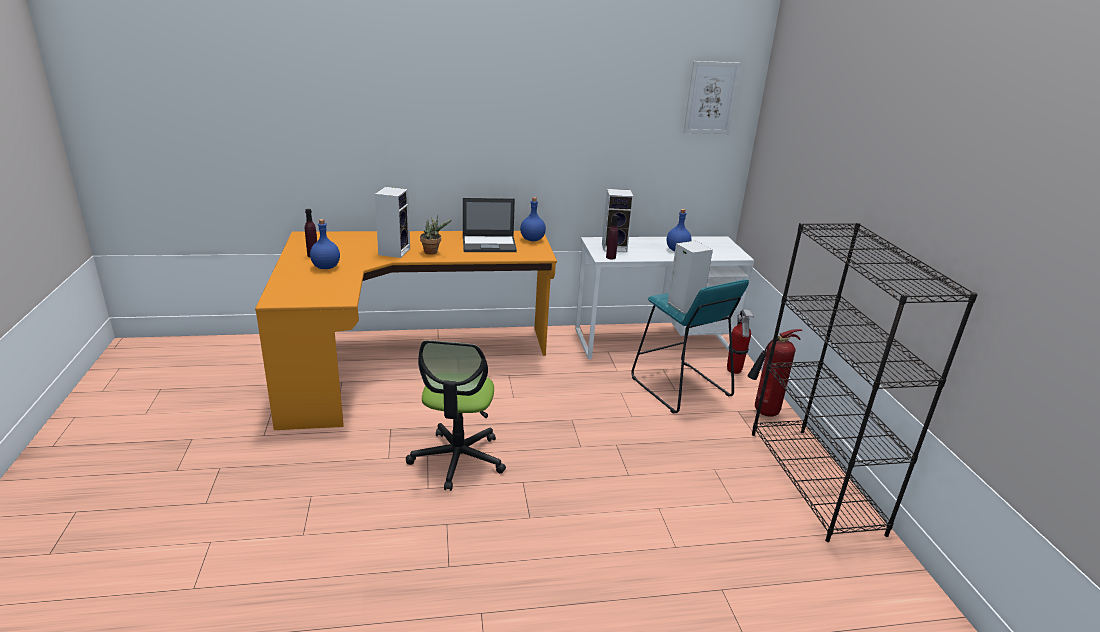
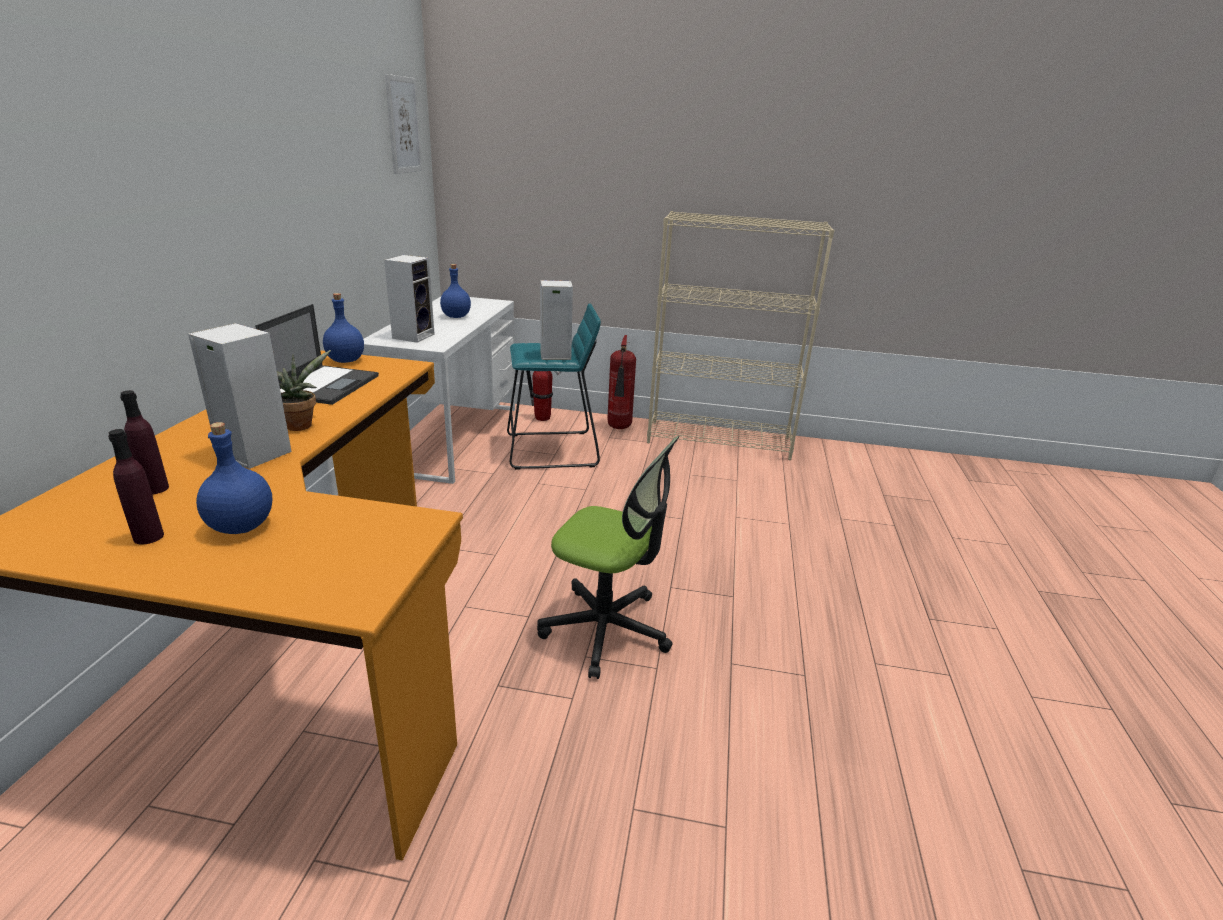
camera: 70 degrees left, 0 degrees up
(610, 257) = (440, 343): purple bottle -> purple bottle (155, 488)
(814, 481) = (720, 440): black bookcase -> beige bookcase

